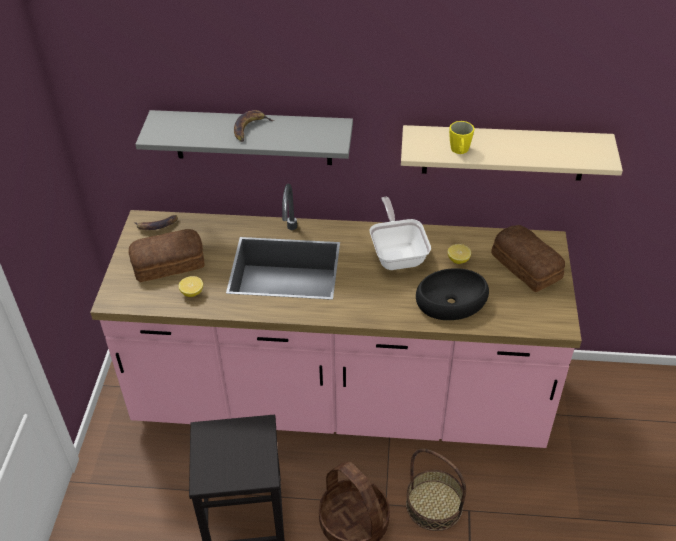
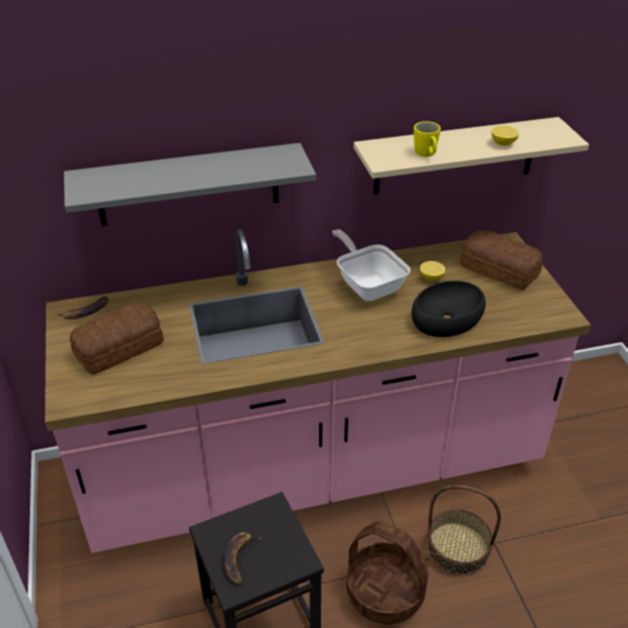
camera: 20 degrees left, 5 degrees down
(192, 292) = (162, 372): lemon -> lemon (503, 143)
(250, 128) = (193, 169): banana -> banana (240, 558)

